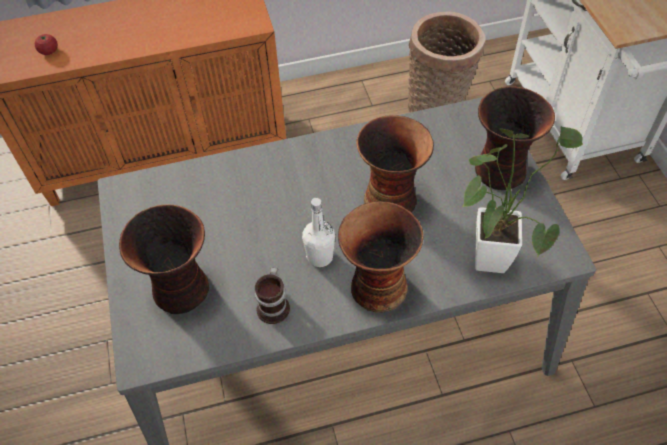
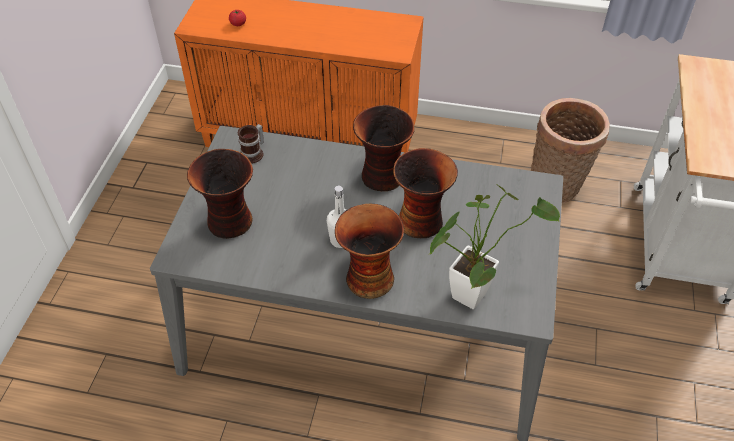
camera: 25 degrees right, 5 degrees down
(275, 306) = (287, 260): mug -> mug (254, 154)
(501, 172) = (525, 235): vase -> vase (383, 177)

